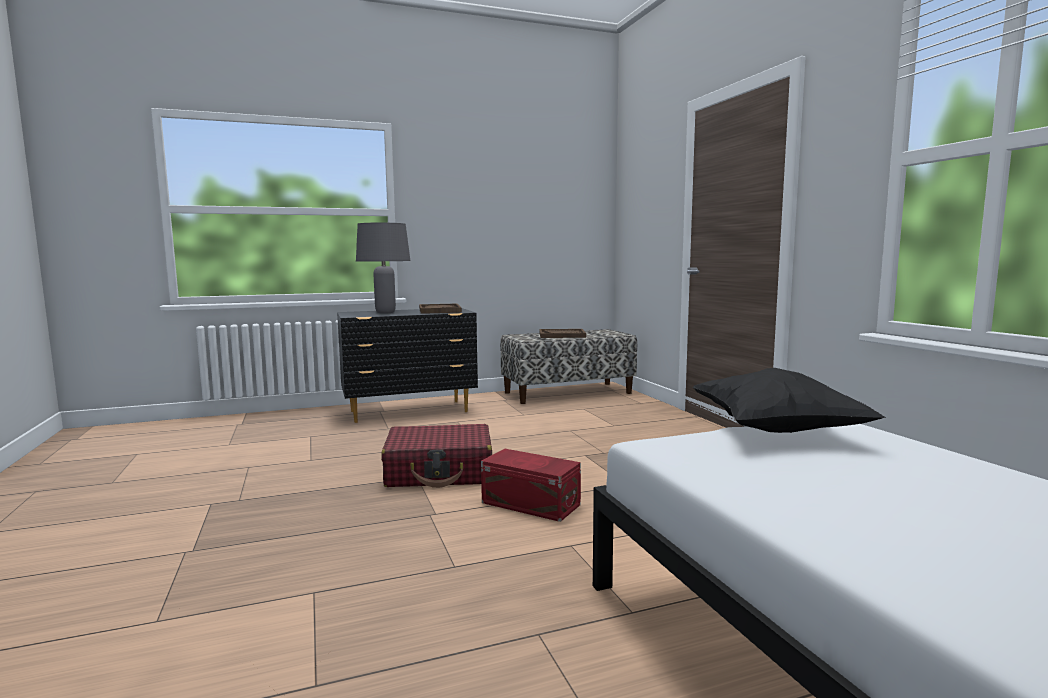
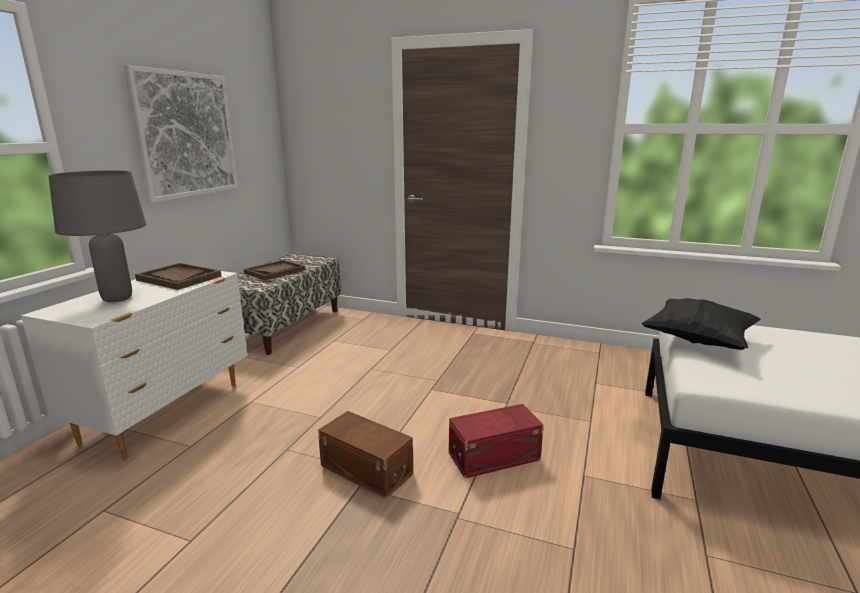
camera: 50 degrees left, 10 degrees up
(410, 412) = (167, 412): black dresser -> white dresser
(440, 472) = (366, 468): red suitcase -> brown storage box
(502, 209) = (186, 135): none -> picture

